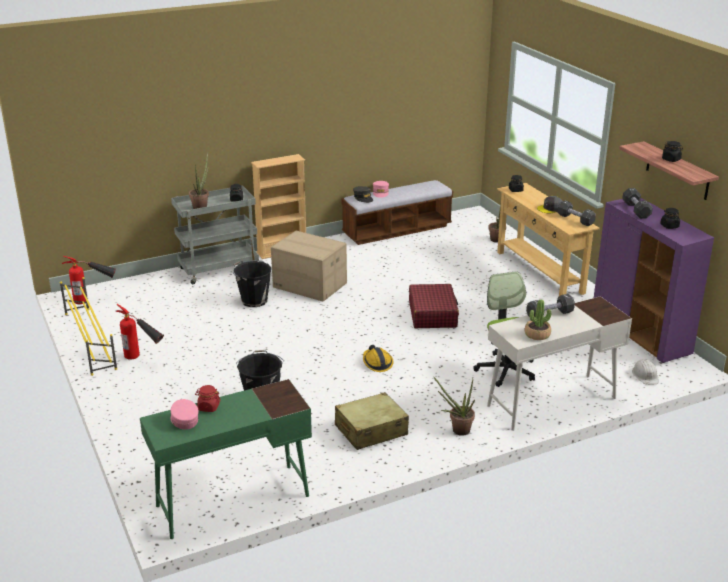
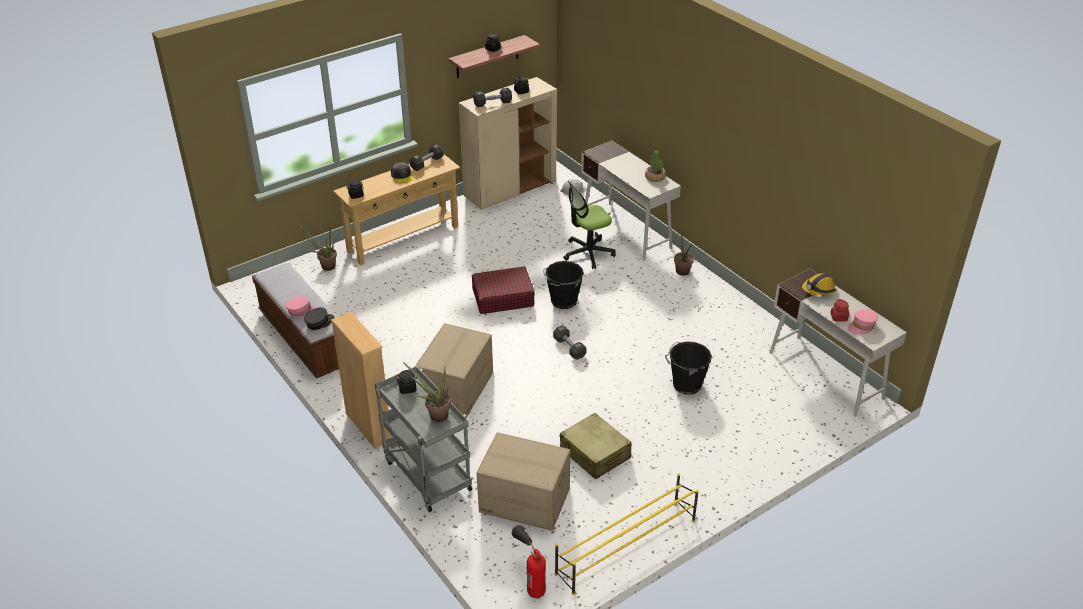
camera: 100 degrees left, 10 degrees up
(143, 359) = (649, 487): fire extinguisher -> none
(167, 303) = (524, 501): none -> cardboard box
(232, 501) = (826, 375): green desk -> white desk
(253, 300) = (501, 427): black bucket -> black bucket (563, 301)
(370, 430) = (703, 316): beige suitcase -> beige suitcase (595, 454)
(377, 363) = (600, 323): hard hat -> hard hat (818, 290)
(549, 314) = (621, 172): black dumbbell -> black dumbbell (569, 348)
(641, 334) = (510, 189): purple cabinet -> beige cabinet

